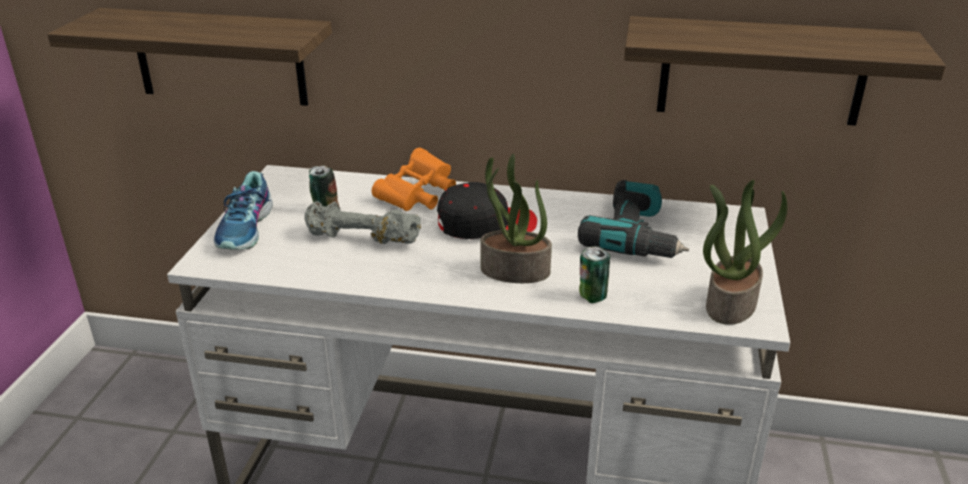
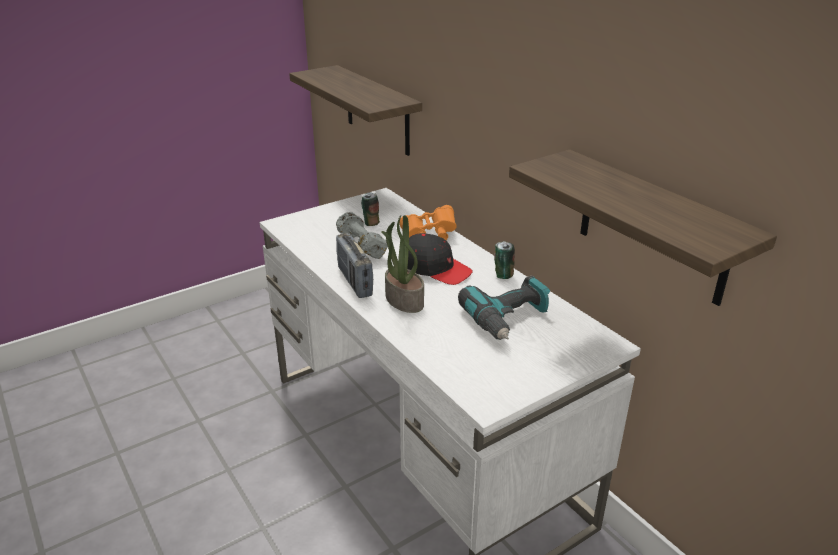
camera: 45 degrees right, 0 degrees up
(247, 229) = (322, 216): shoe -> none
(429, 280) = (354, 282): none -> radio
(592, 296) = (418, 335): can -> can (503, 275)
(730, 303) = (490, 385): potted plant -> none

